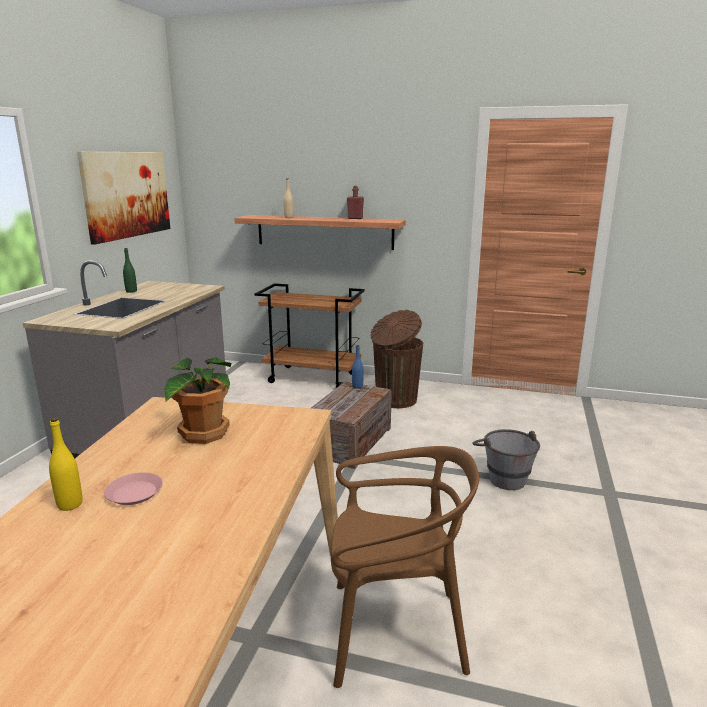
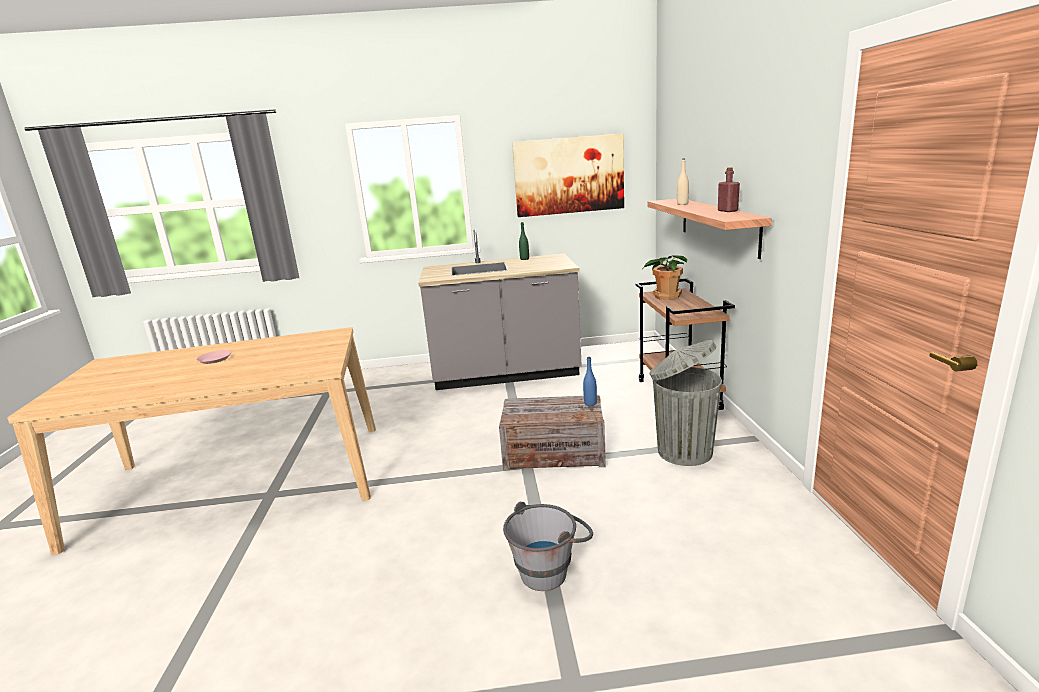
camera: 70 degrees right, 0 degrees up
(70, 504) = (206, 352): yellow bottle -> none
(202, 434) = (291, 351): potted plant -> potted plant (666, 296)
(395, 400) = (682, 451): brown trash can -> grey trash can
(395, 631) = (274, 551): brown chair -> none

